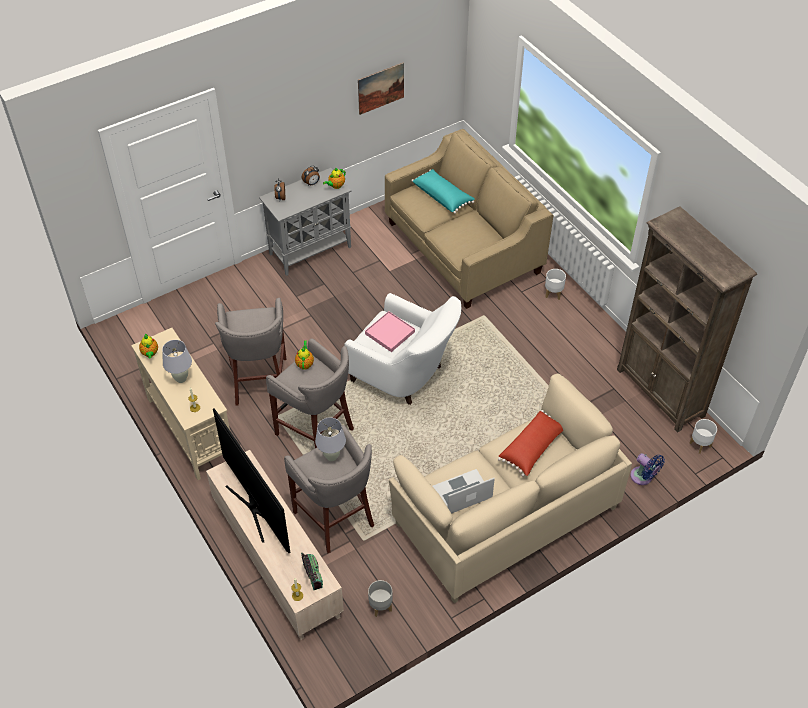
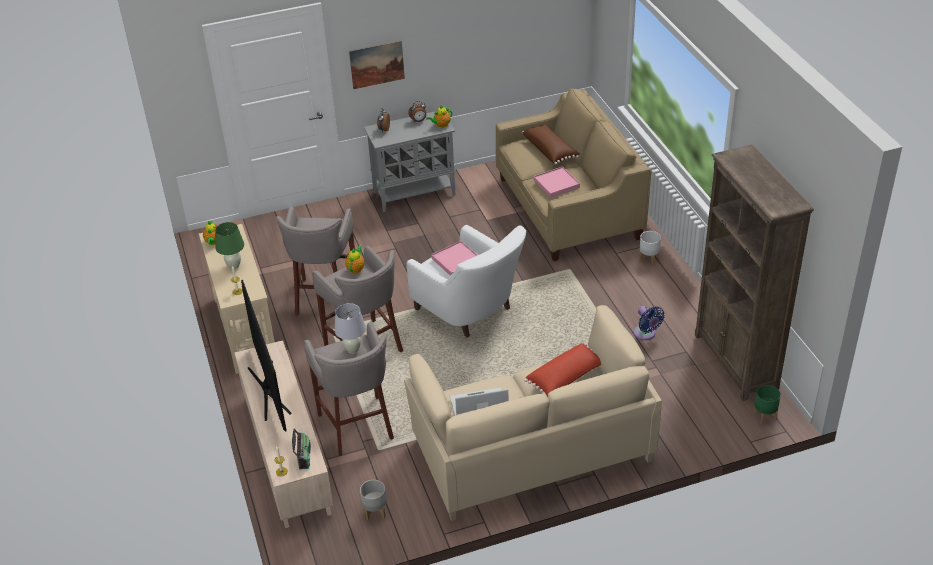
camera: 15 degrees right, 10 degrees down
(181, 378) = (234, 266): white table lamp -> green table lamp
(381, 88) = (498, 34): picture -> picture (377, 64)
(442, 196) = (550, 150): turquoise pillow -> brown pillow
(460, 234) = (556, 184): none -> pink tray
(643, 477) = (691, 437): blue fan -> blue fan (645, 334)
(700, 445) = (764, 416): white planter -> green planter

